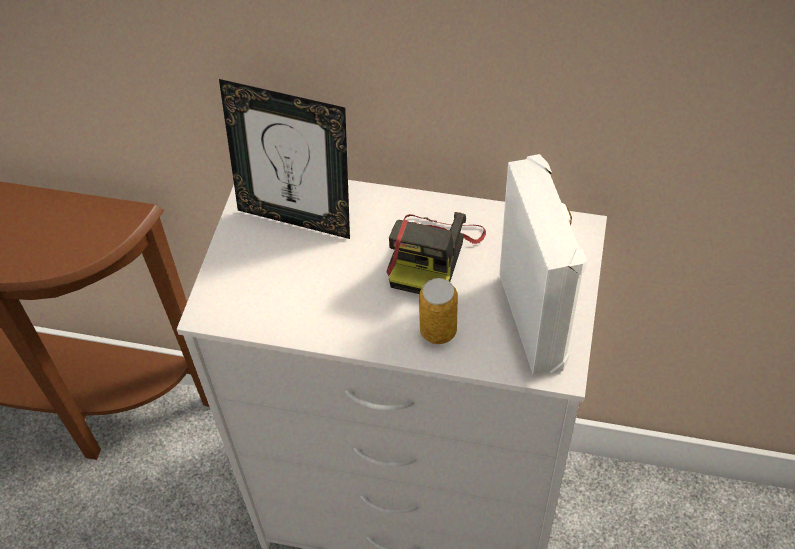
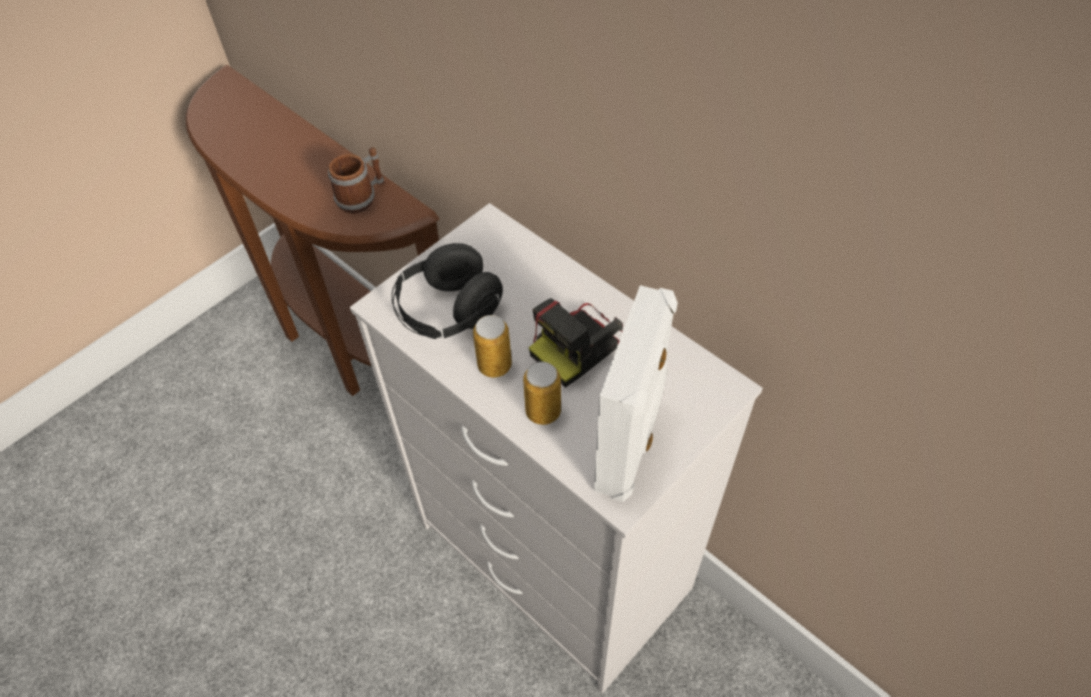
camera: 30 degrees right, 0 degrees up
(66, 224) = (362, 197): none -> mug
(281, 286) = (448, 312): none -> black headphones
(297, 217) = (500, 263): picture frame -> none
(363, 312) = (494, 365): none -> can

